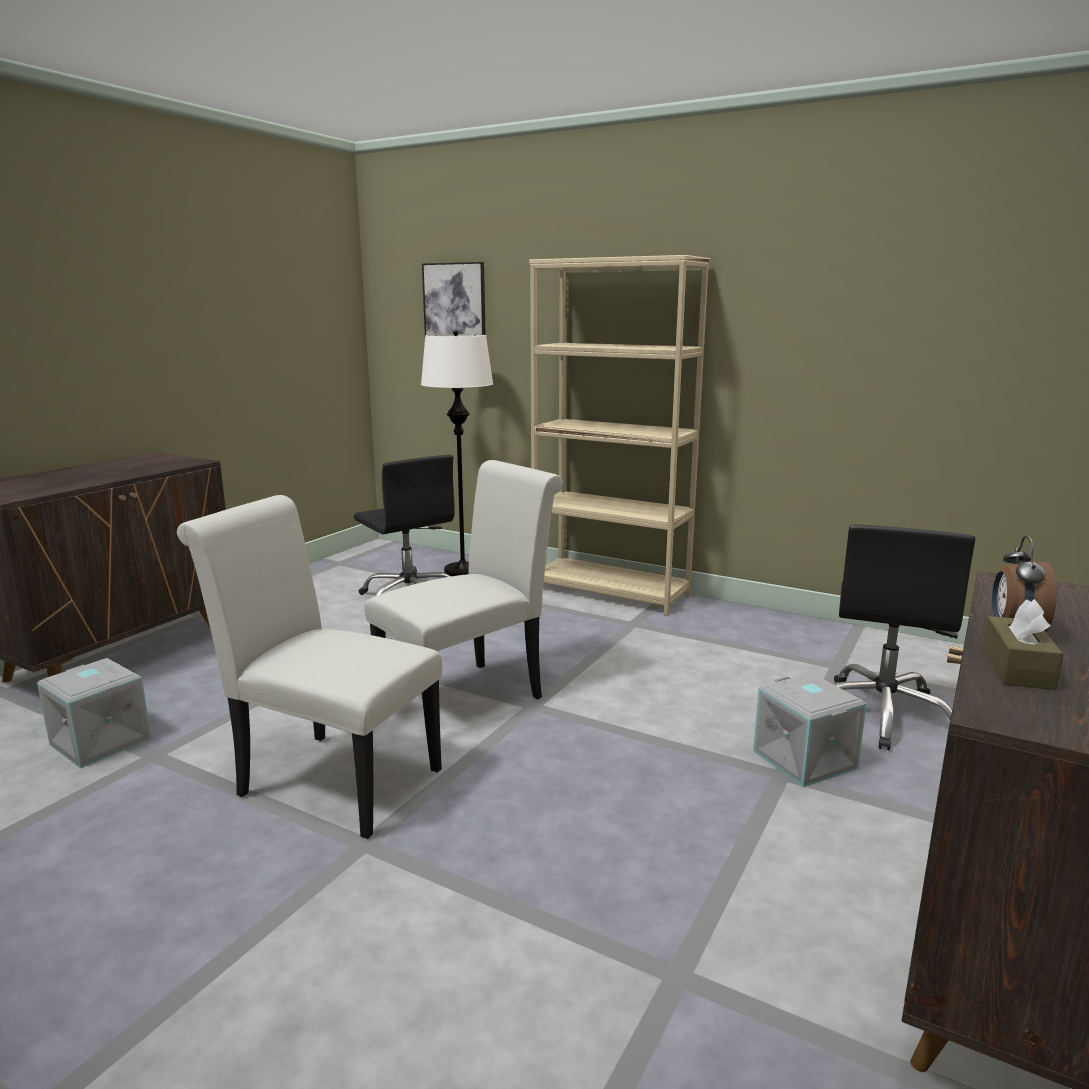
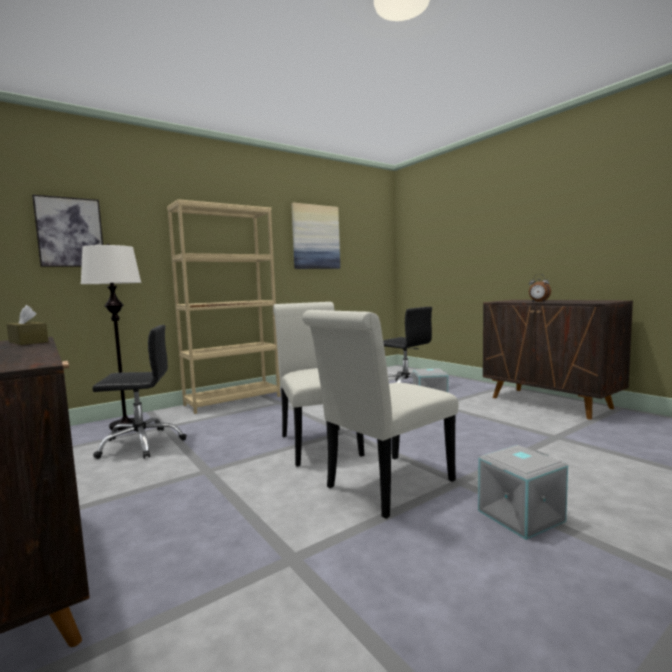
camera: 65 degrees left, 10 degrees down
(98, 742) = (232, 595): grey storage box -> grey storage box (521, 516)
(857, 300) = (315, 237): none -> picture
(1017, 668) = (567, 302): brown tissue box -> brown tissue box (28, 342)

